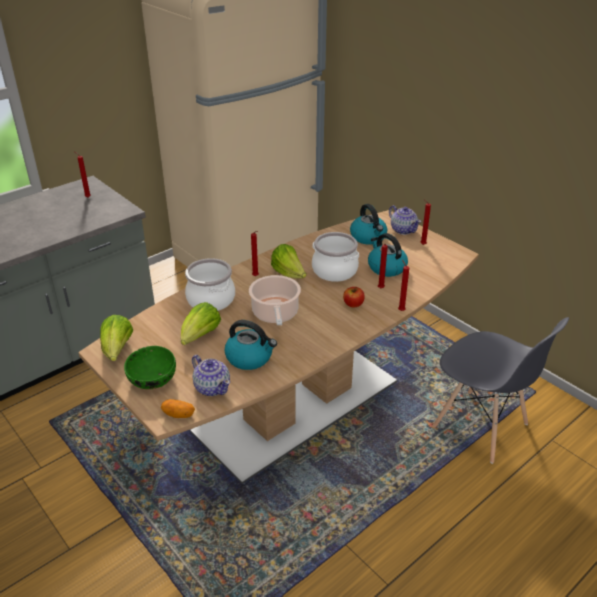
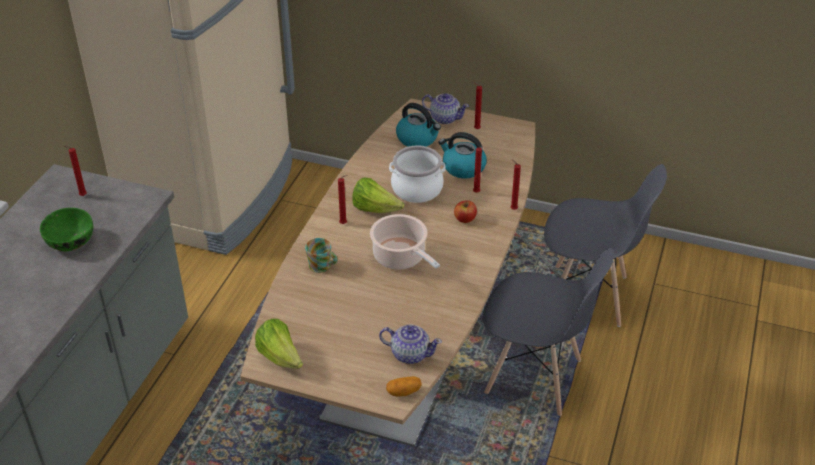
camera: 30 degrees left, 5 degrees up
(152, 379) = (345, 371): green bowl -> green bowl (70, 241)
(200, 336) = (350, 309): lettuce -> none
(211, 299) = (322, 266): cooking pot -> mug
(250, 357) = (417, 311): kettle -> none
(383, 473) = (534, 377): none -> grey chair

